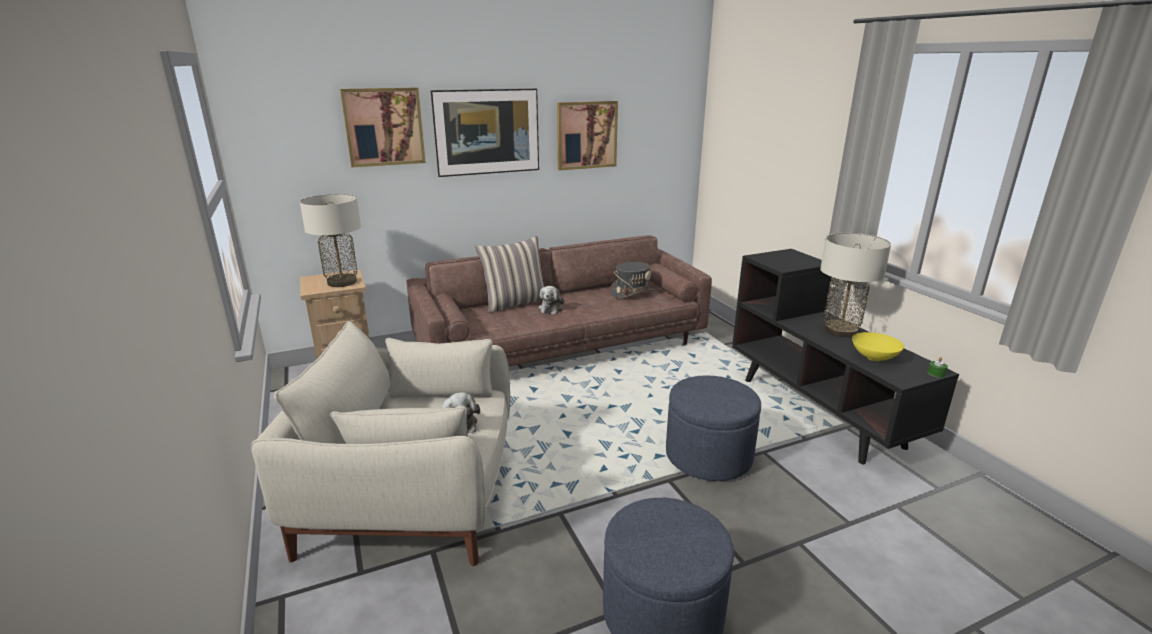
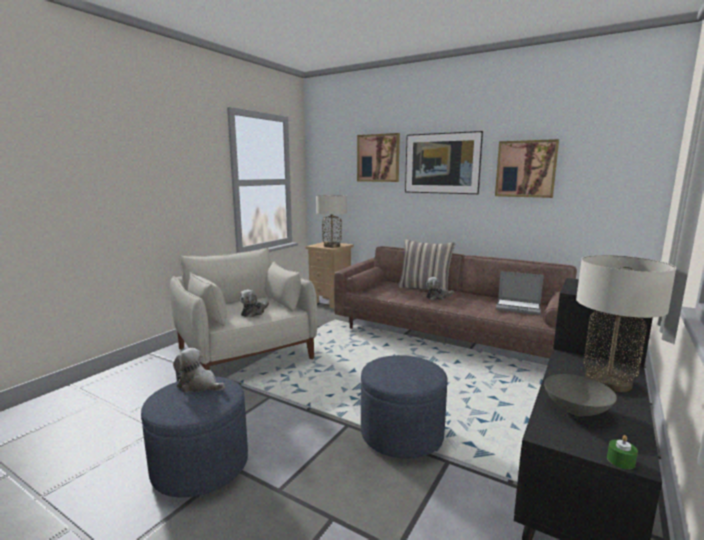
camera: 55 degrees right, 10 degrees down
(632, 292) = (518, 308): grey hat -> laptop
(644, 526) = (199, 385): none -> plush toy
(874, 357) = (577, 410): yellow bowl -> grey bowl

